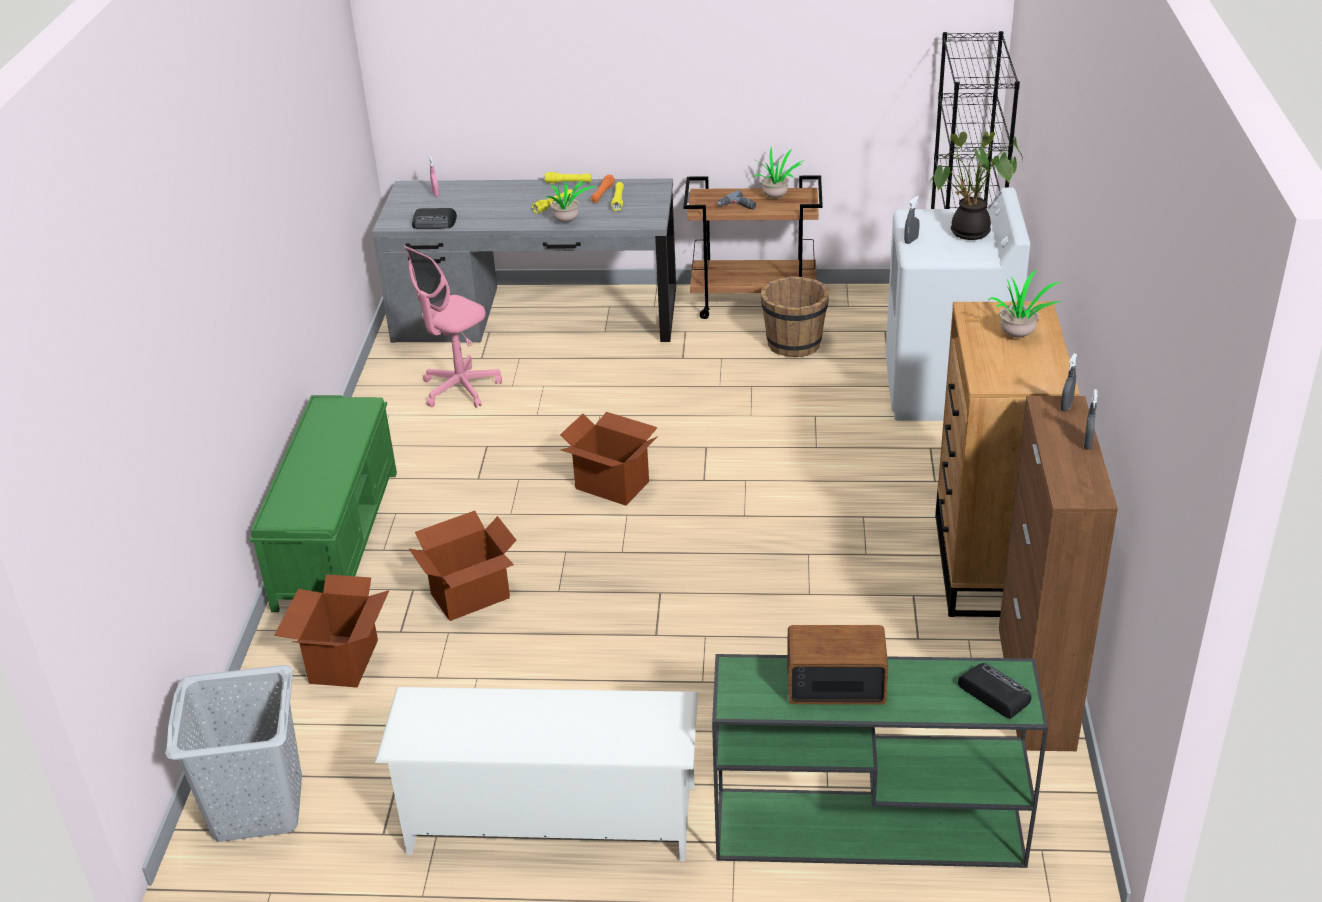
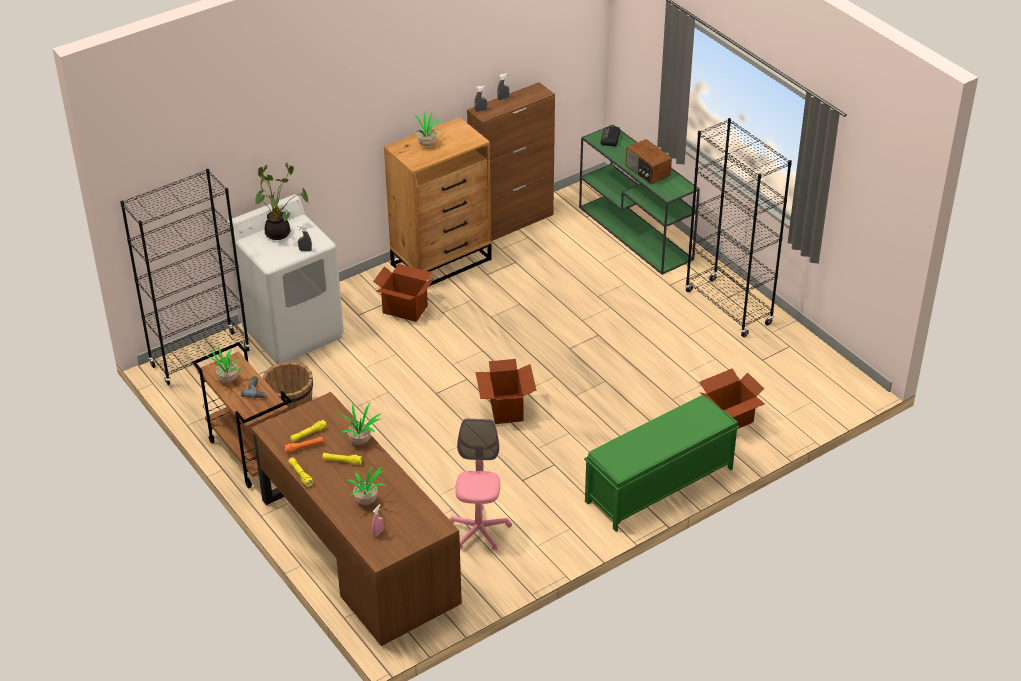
camera: 130 degrees left, 5 degrees up
(257, 806) = (824, 389): grey laundry basket -> none
(435, 223) = (419, 505): radio -> none
(460, 389) = (479, 531): pink office chair -> pink office chair turned 90 degrees counterclockwise
(471, 596) = (642, 407): cardboard box -> cardboard box (405, 309)
(480, 201) = (368, 502): none -> potted plant
(536, 315) = (358, 551): grey desk -> brown desk
(550, 820) = (728, 308): white shoe rack -> black bookcase

